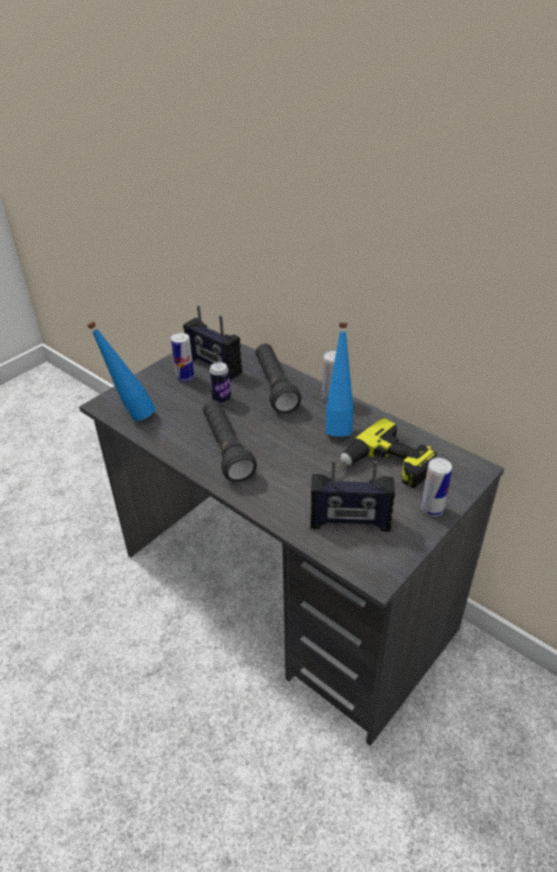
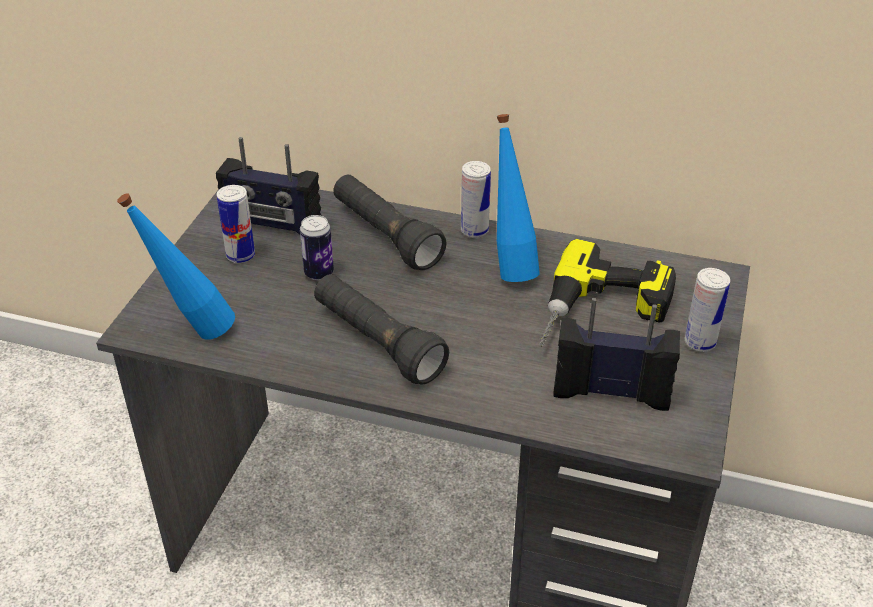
camera: 25 degrees left, 0 degrees up
(350, 522) = (611, 391): radio -> radio turned 150 degrees counterclockwise

